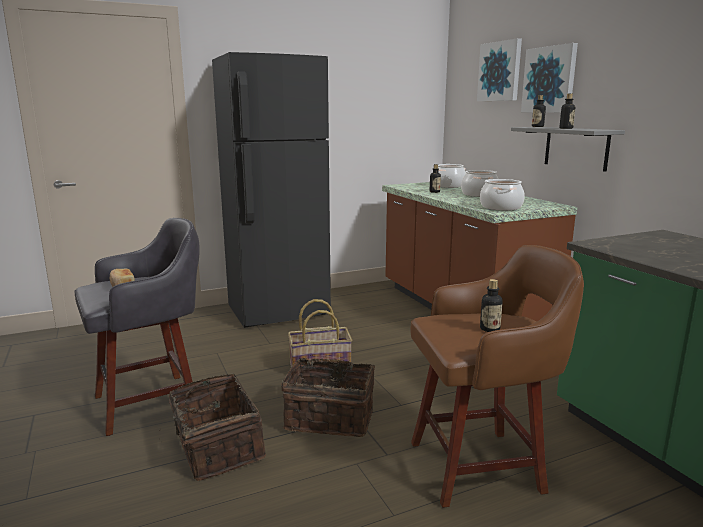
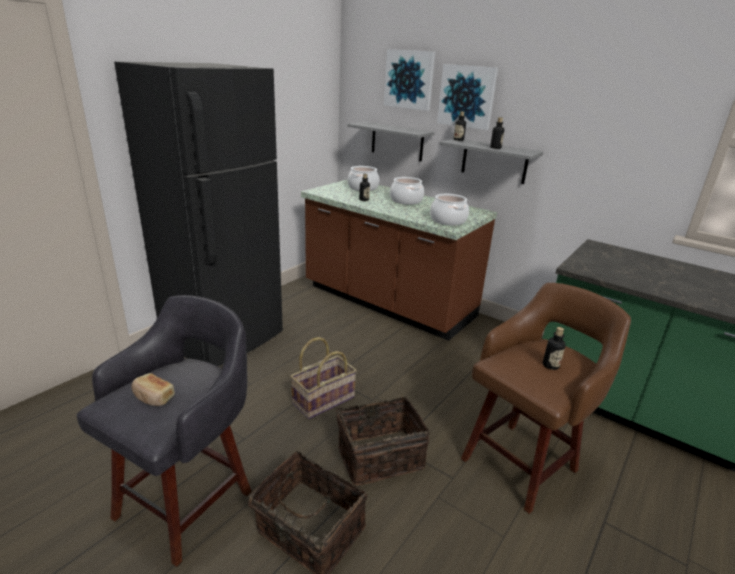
camera: 30 degrees left, 10 degrees up
(489, 138) = (397, 141): none -> grey shelf

